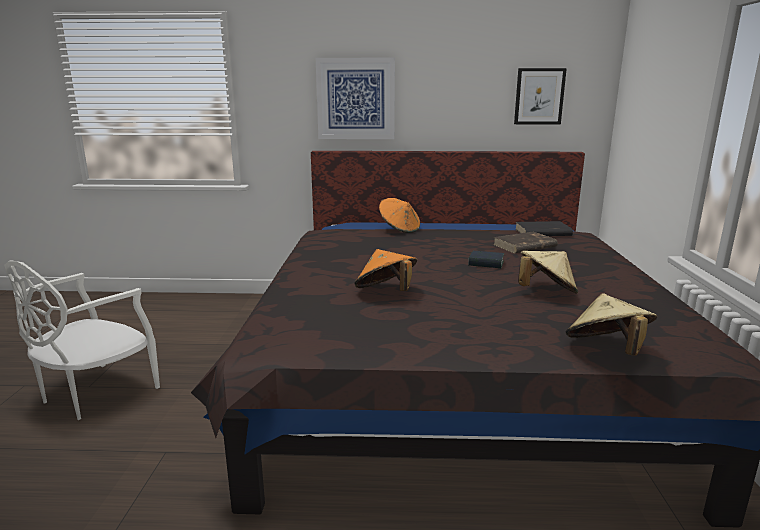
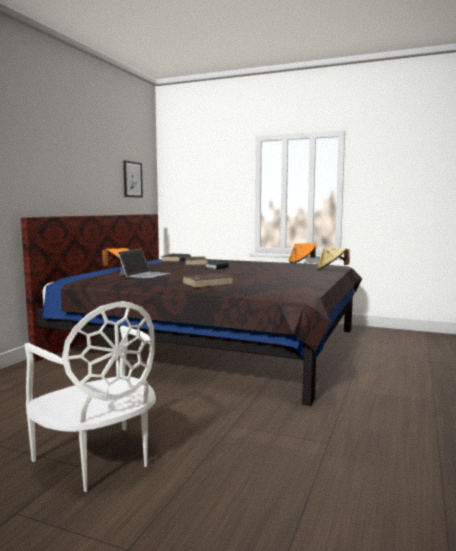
camera: 70 degrees left, 10 degrees down
(330, 279) = (208, 283): none -> brown book
(356, 99) = (43, 173): picture -> none
(377, 243) = (144, 274): none -> laptop
(386, 292) = (243, 279): orange hat -> orange hat (301, 262)
(546, 292) = (267, 267): beige hat -> none

